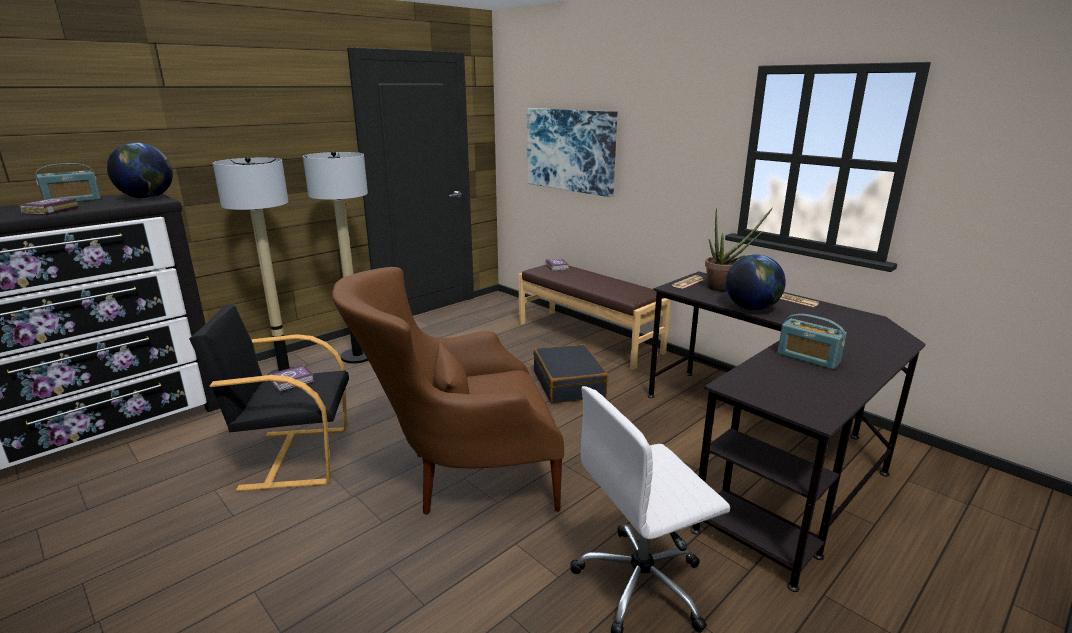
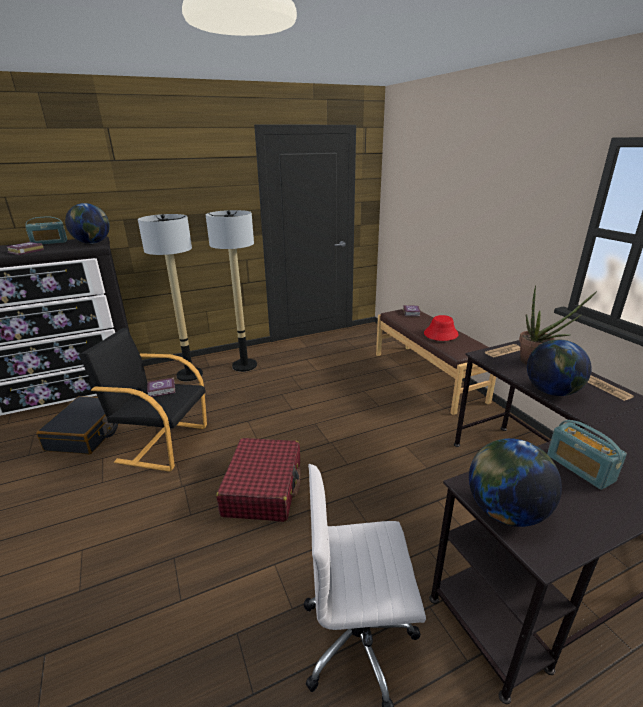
camera: 20 degrees right, 5 degrees up
(460, 476) = (263, 488): brown armchair -> red suitcase
(569, 384) = (390, 419): black suitcase -> black suitcase (87, 433)
(570, 150) = (433, 212): picture -> none
(601, 284) = (440, 334): none -> red hat
(770, 397) = (505, 511): none -> globe

